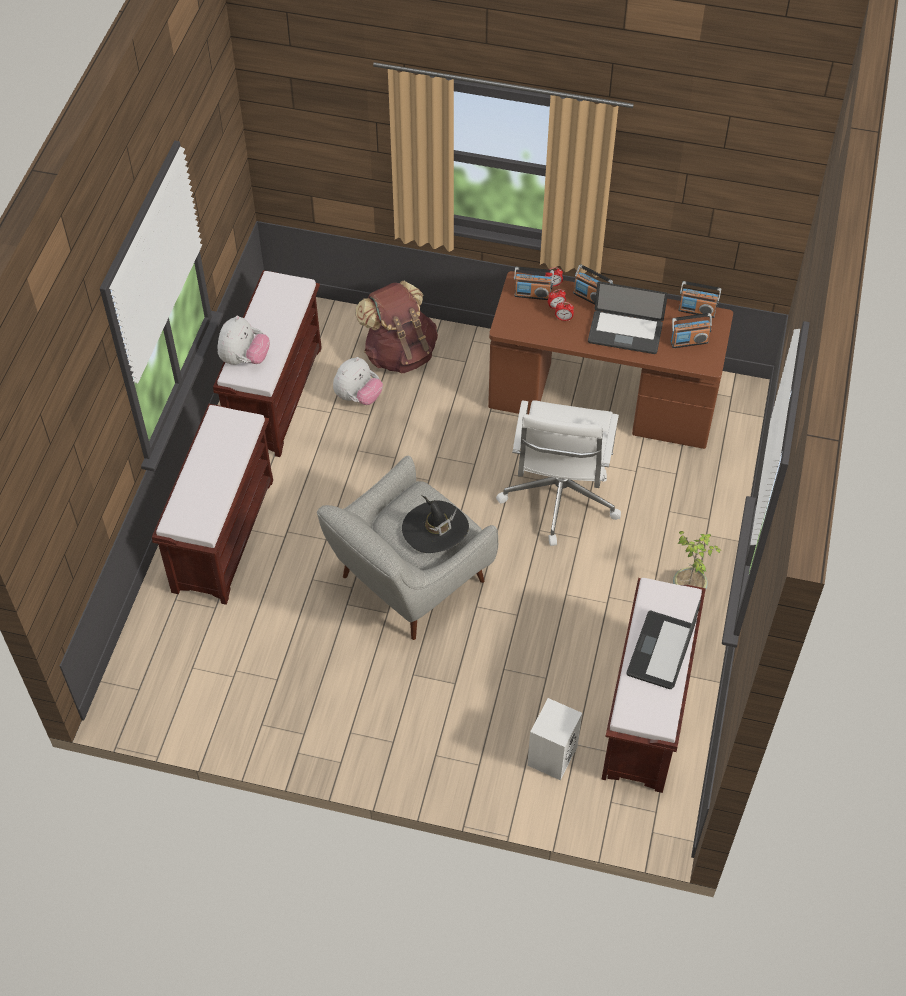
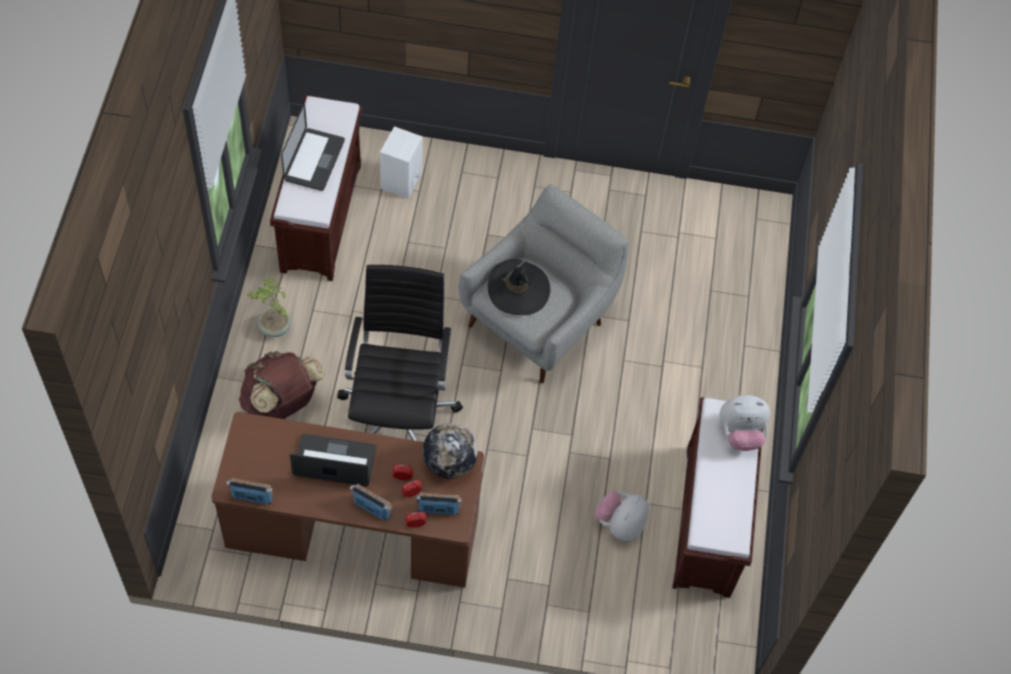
camera: 170 degrees right, 5 degrees up
(223, 533) = (722, 361): brown bench -> none
(244, 359) = (740, 433): plush toy -> plush toy turned 105 degrees counterclockwise
(399, 353) = (583, 585): brown backpack -> brown backpack (282, 402)
(521, 328) = (449, 463): none -> globe
(559, 498) = (398, 414): white office chair -> black office chair
(689, 342) = (265, 454): radio -> none

